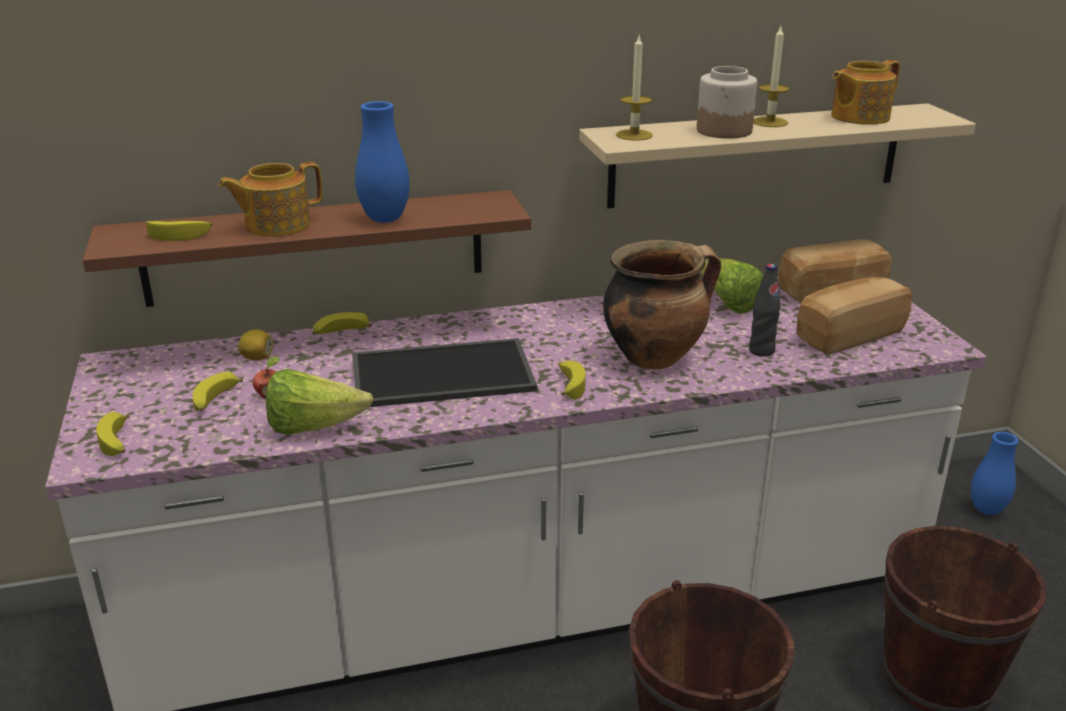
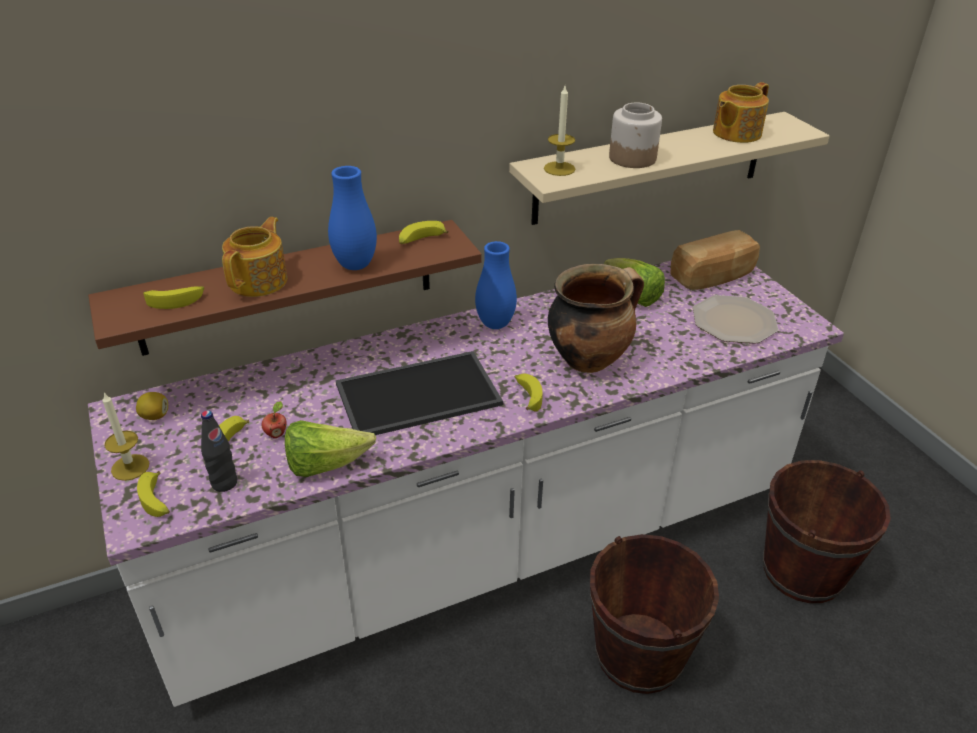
camera: 10 degrees left, 10 degrees up
(257, 358) = (252, 393): lemon -> lemon (155, 416)
(276, 225) = (260, 280): teapot -> teapot turned 150 degrees clockwise
(340, 333) = (317, 357): banana -> banana (421, 240)
(761, 351) = (672, 344): black bottle -> black bottle (224, 483)
(770, 122) = (666, 144): candle -> candle (130, 467)
(847, 335) = (735, 321): bread -> plate
(986, 510) = (816, 420): blue vase -> blue vase (495, 324)

